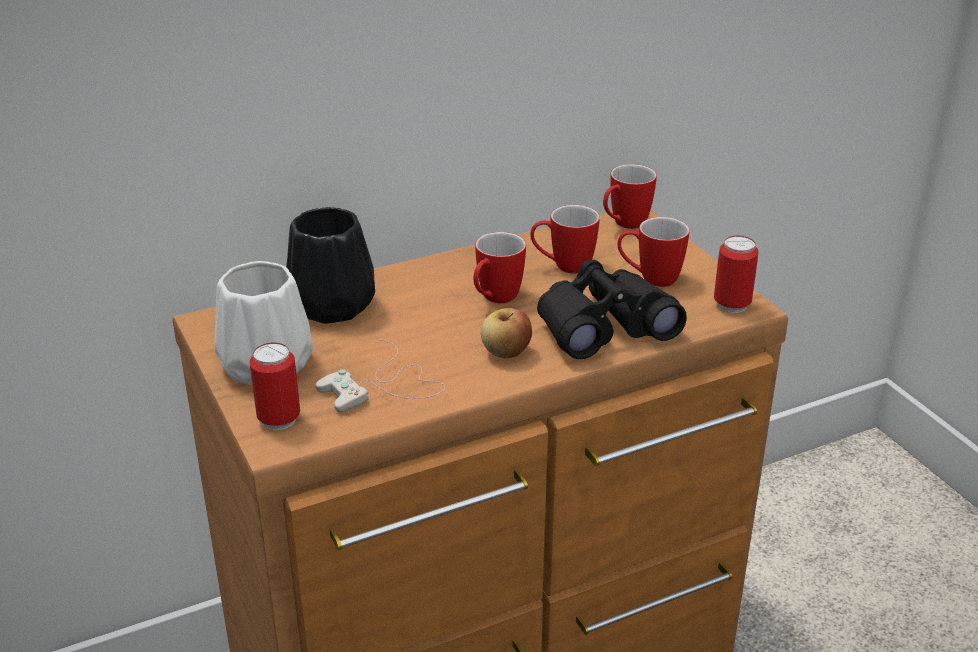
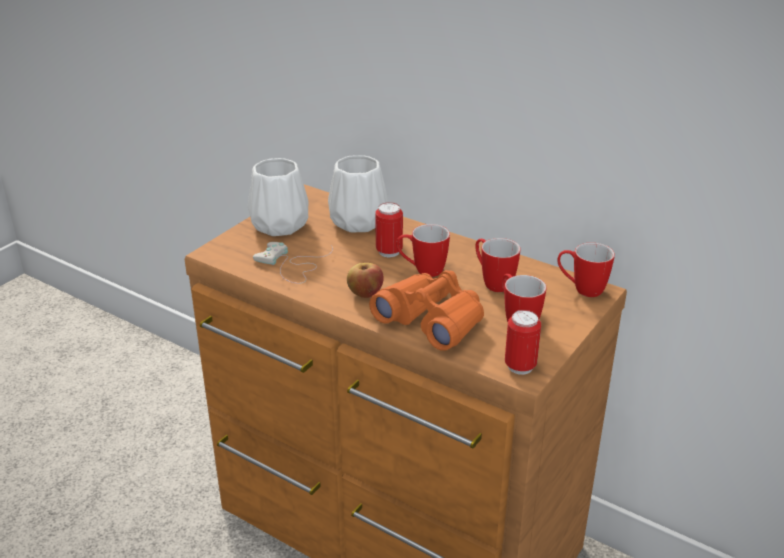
camera: 60 degrees right, 0 degrees up
(279, 420) = (234, 246): can -> can (389, 252)
(329, 305) = (358, 221): black vase -> white vase
(603, 327) = (432, 320): black binoculars -> orange binoculars

